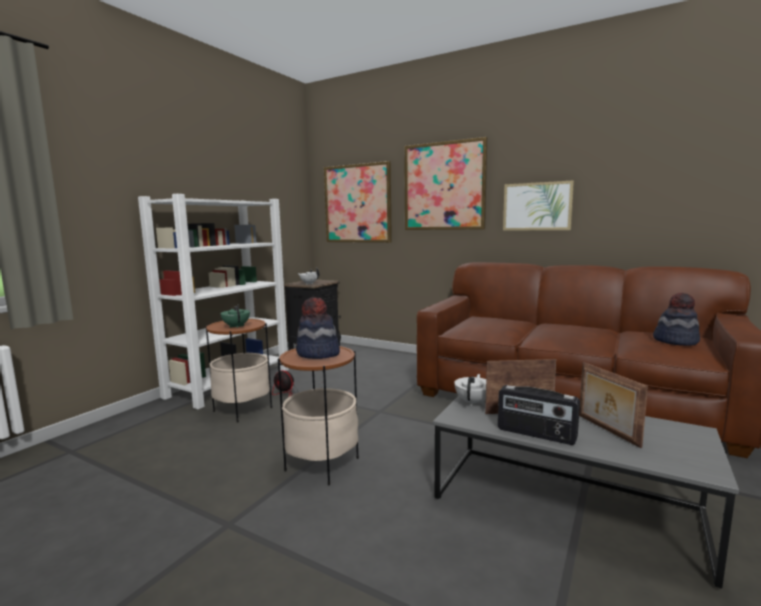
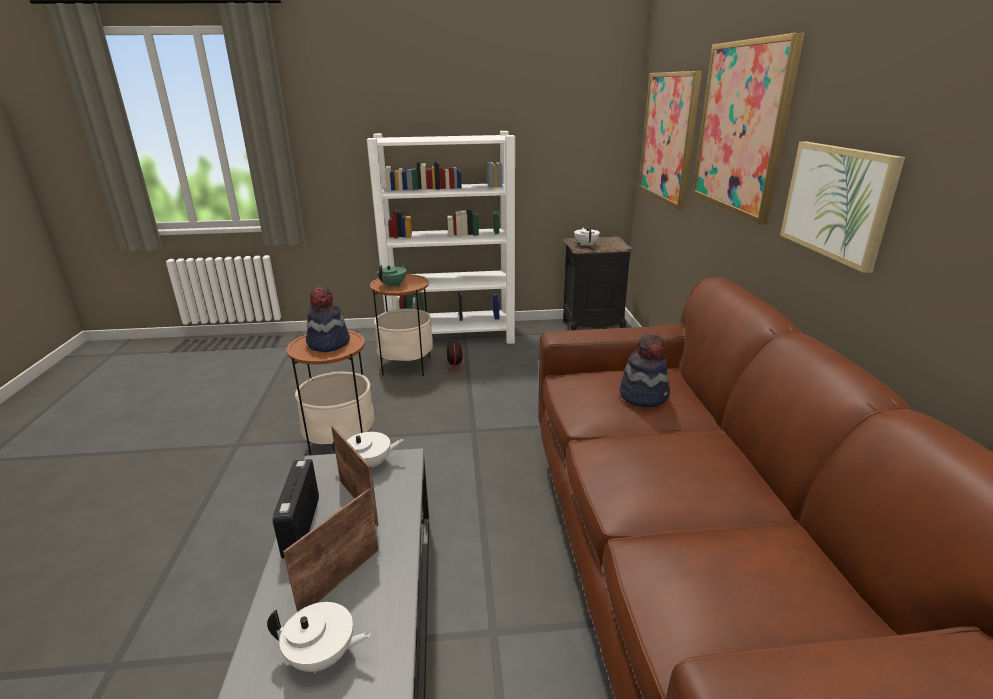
camera: 55 degrees right, 15 degrees up
(675, 341) = (750, 594): hat -> hat (644, 395)
(681, 445) = (323, 657): none -> white teapot

